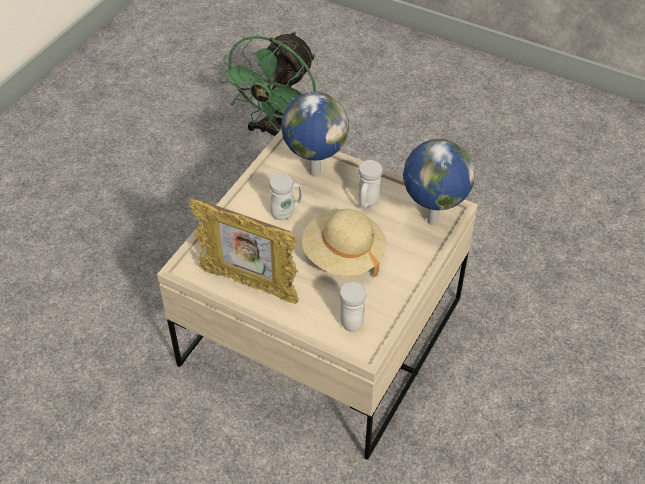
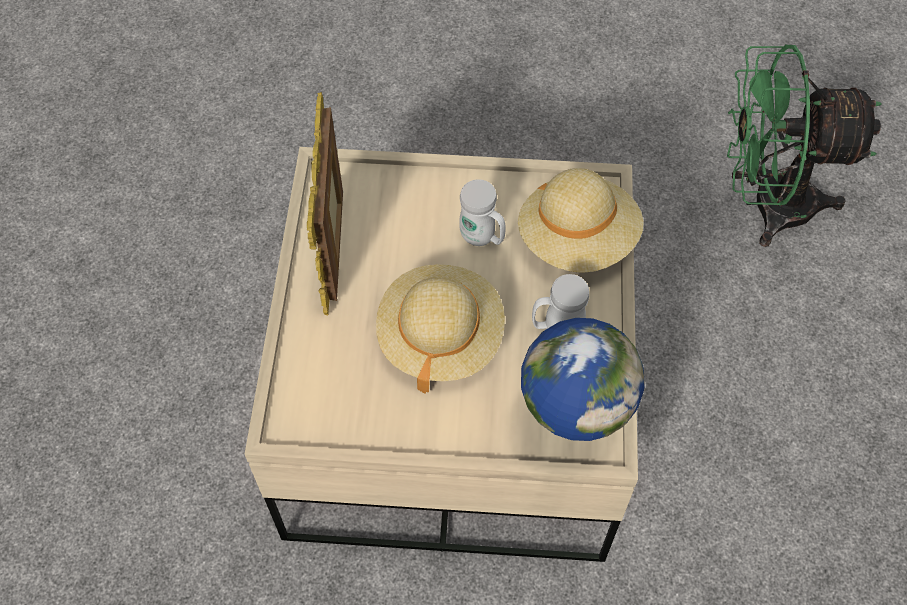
camera: 65 degrees right, 10 degrees up
(314, 172) = (577, 239): globe -> beige hat
(351, 319) = (331, 390): white mug -> none

